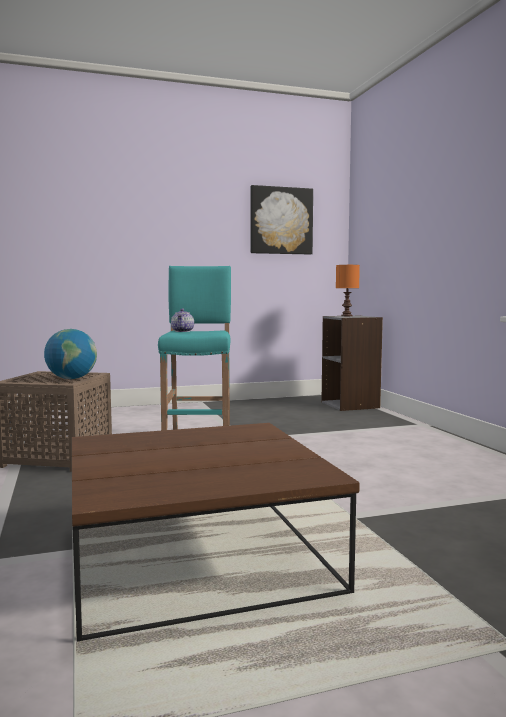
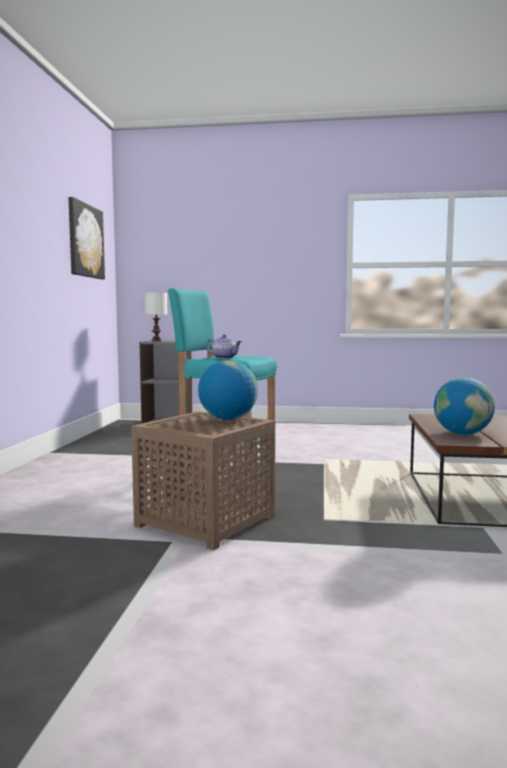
camera: 65 degrees left, 0 degrees up
(142, 442) = (462, 434): none -> globe
(346, 316) = (157, 341): orange table lamp -> white table lamp

